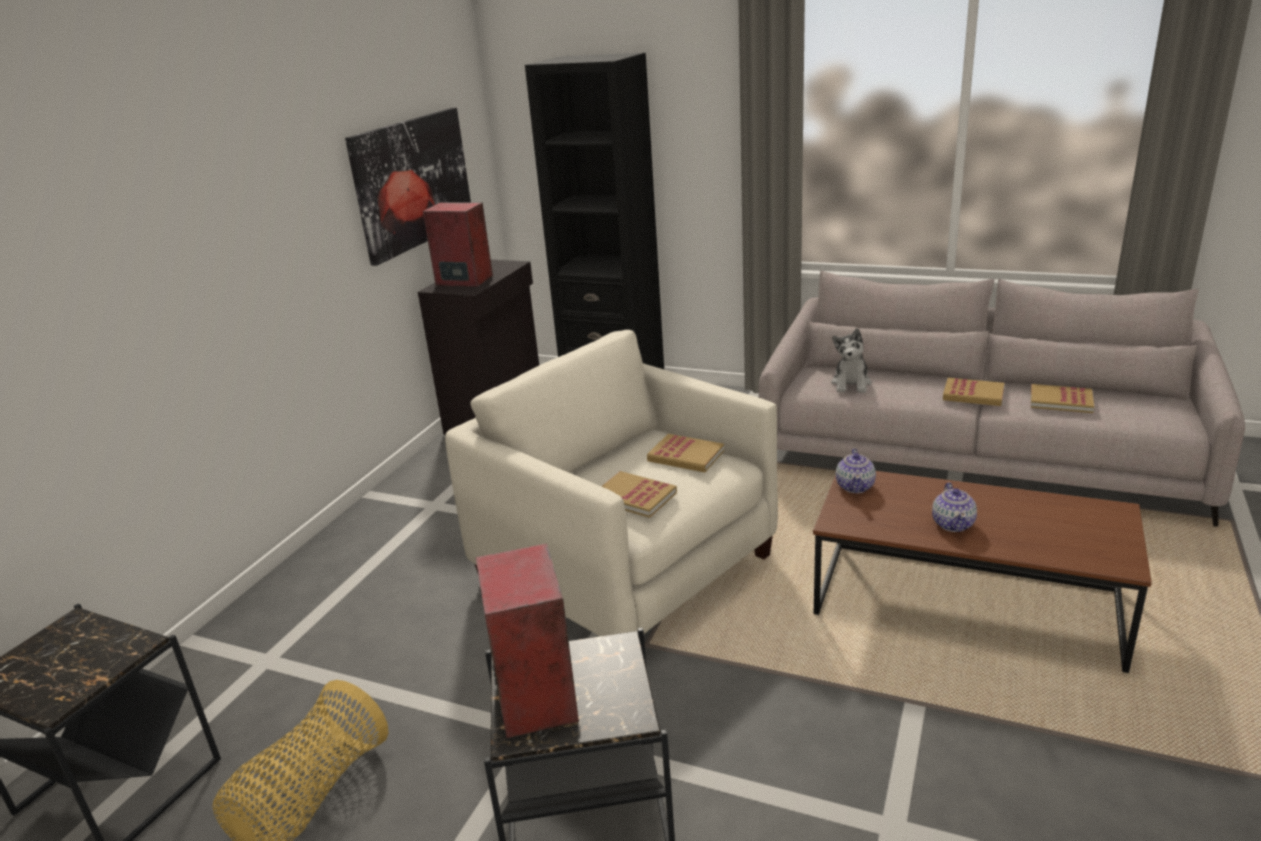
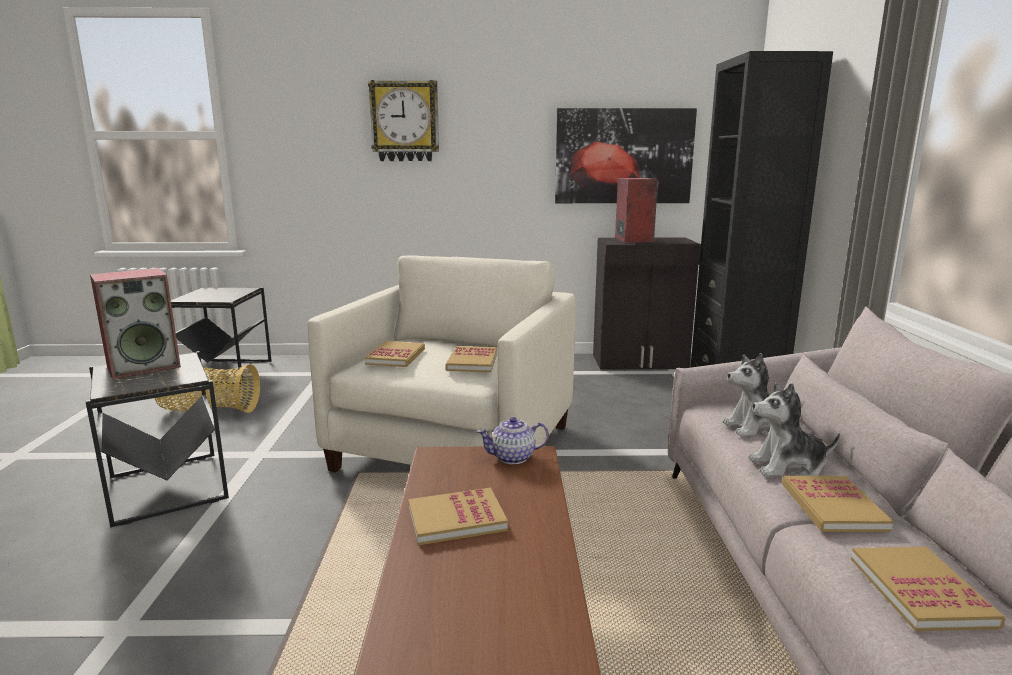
camera: 65 degrees right, 10 degrees down
(180, 208) = (405, 121): none -> wall clock
(917, 392) = (787, 467): none -> plush toy
(953, 524) = (456, 519): teapot -> book

